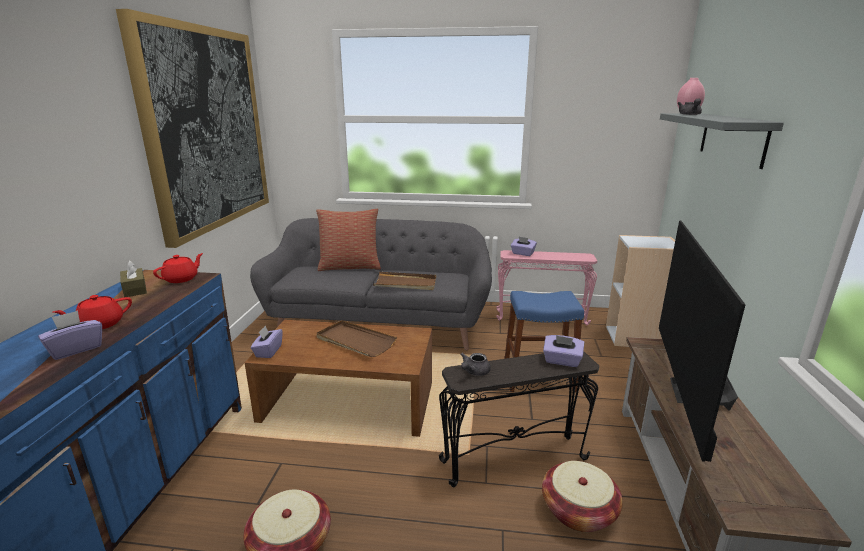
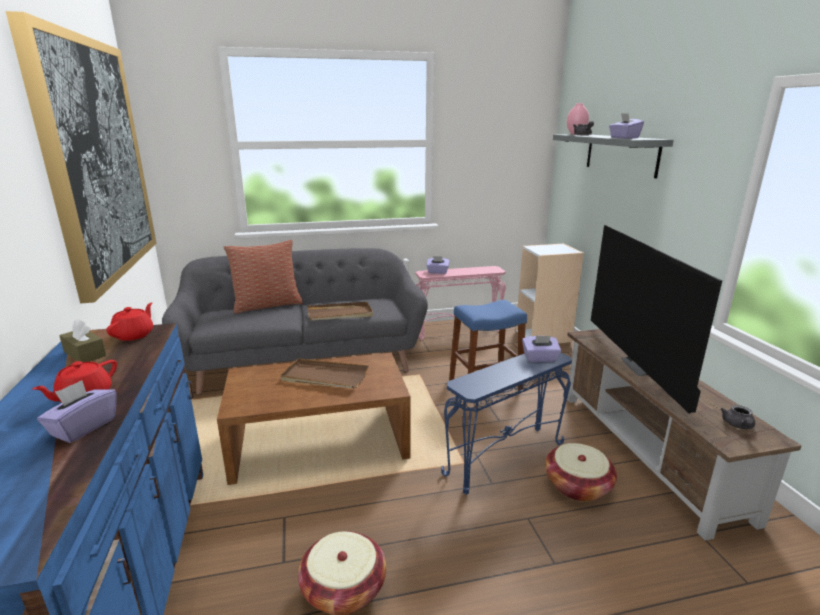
camera: 20 degrees left, 0 degrees up
(268, 351) = (236, 403): purple tissue box -> purple tissue box (623, 138)
(474, 372) = (475, 381): grey teapot -> grey teapot (738, 426)
(514, 461) = (505, 459): black side table -> blue side table

